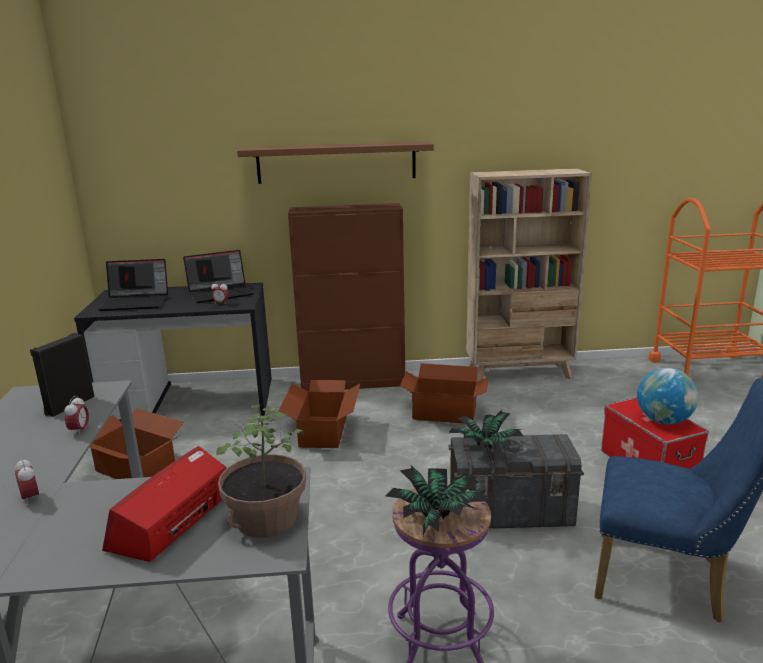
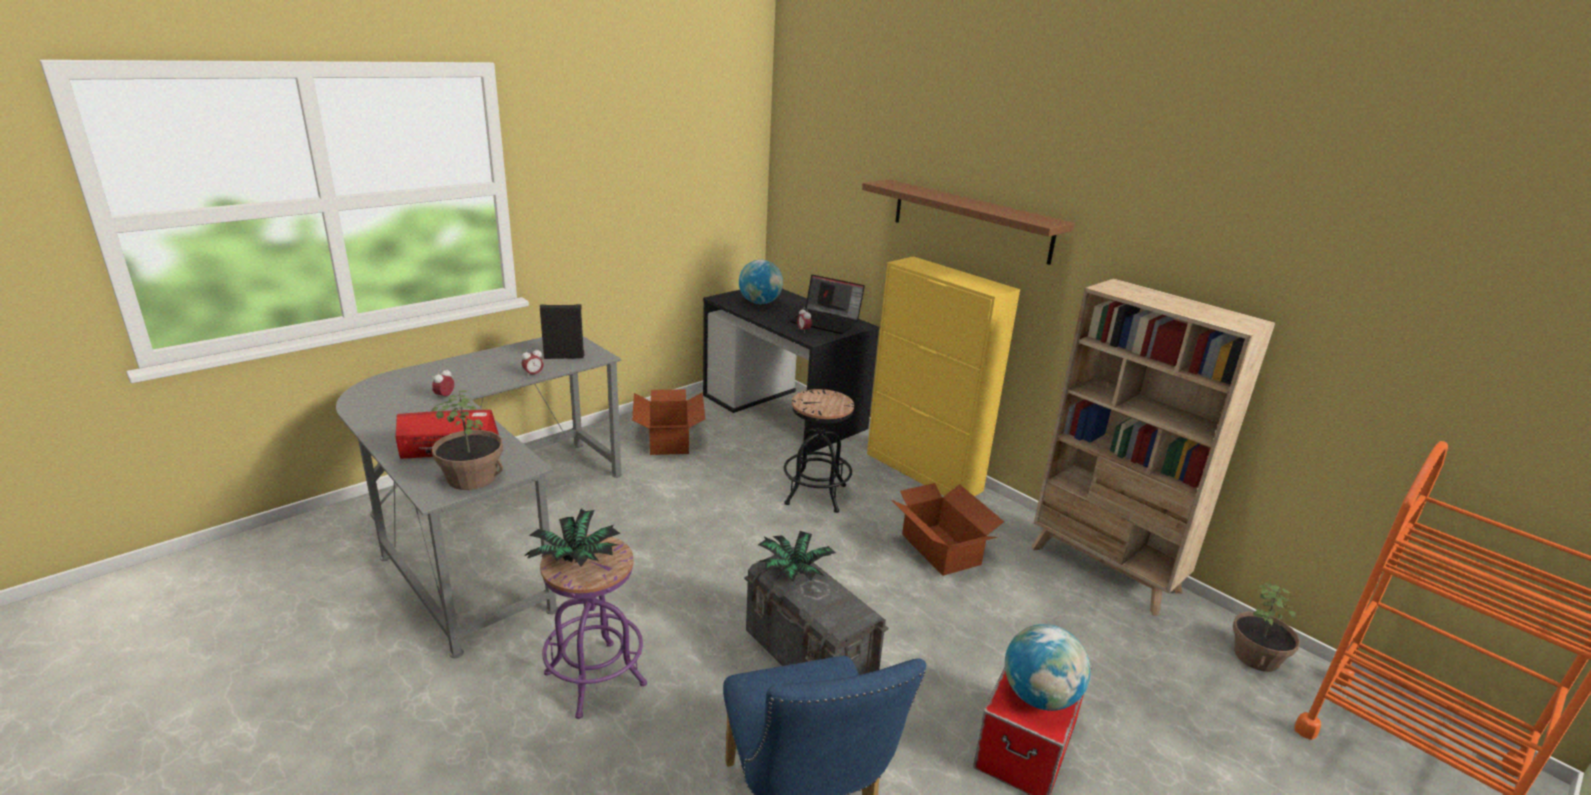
camera: 50 degrees right, 5 degrees up
(136, 302) = (760, 303): laptop -> globe
(322, 432) = (815, 495): cardboard box -> black stool
(353, 382) = (923, 472): brown cabinet -> yellow cabinet
(624, 370) = (1257, 657): none -> potted plant

